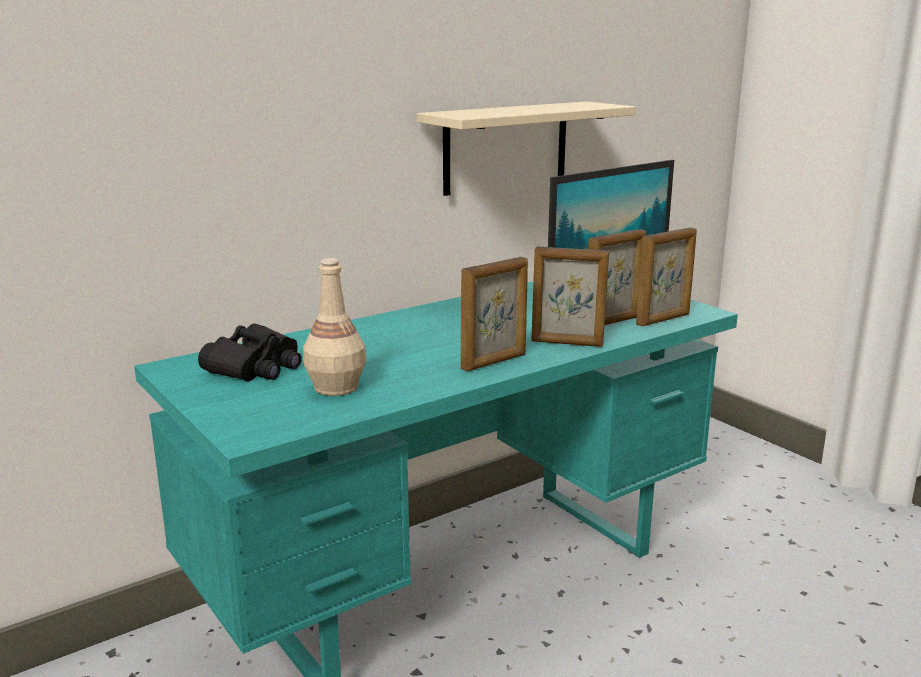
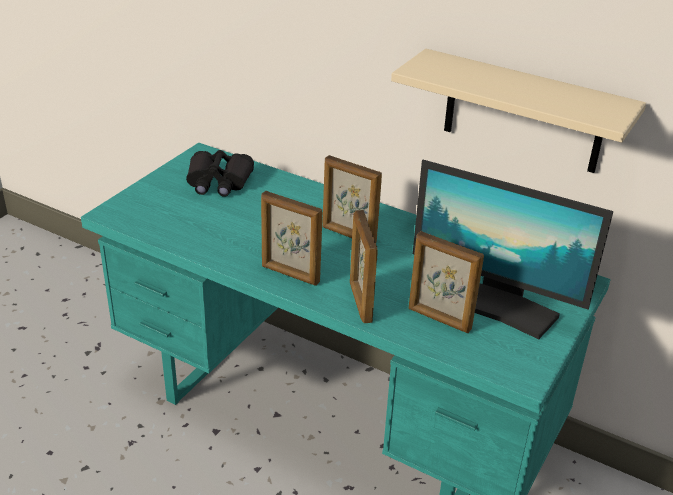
camera: 65 degrees right, 15 degrees up
(335, 388) = (200, 221): beige bottle -> none
(663, 319) = (473, 350): picture frame -> picture frame (348, 235)

